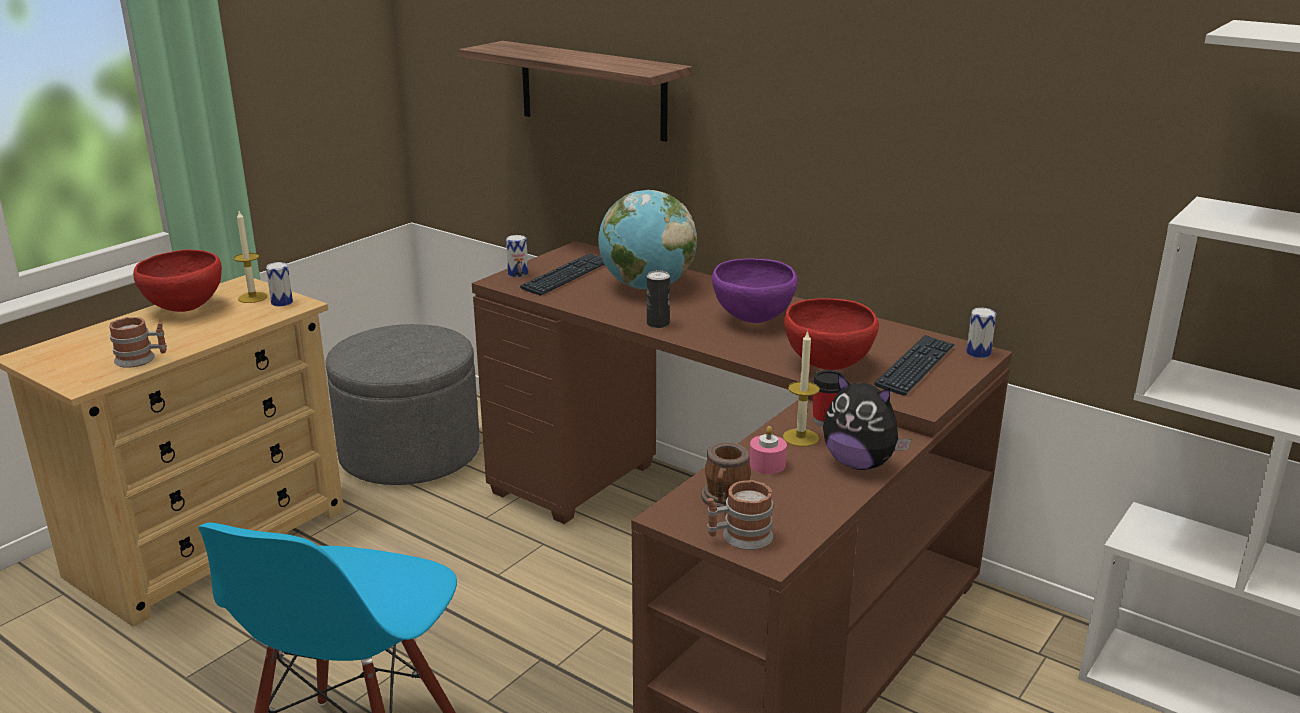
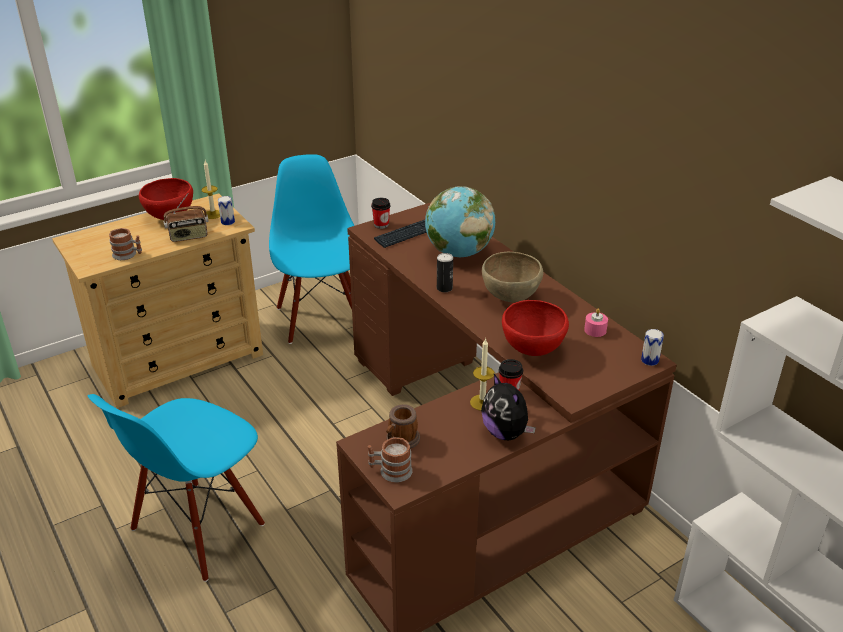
camera: 20 degrees right, 10 degrees up
(230, 326) = (188, 236): none -> radio
(410, 453) = (321, 319): grey ottoman -> blue chair
(518, 274) = (381, 225): can -> cup
(592, 90) = (454, 99): shelf -> none
(752, 320) = (510, 298): purple bowl -> brown bowl
(767, 464) = (445, 419): pink candle -> pink candle (595, 330)
(915, 366) = (594, 363): keyboard -> none

